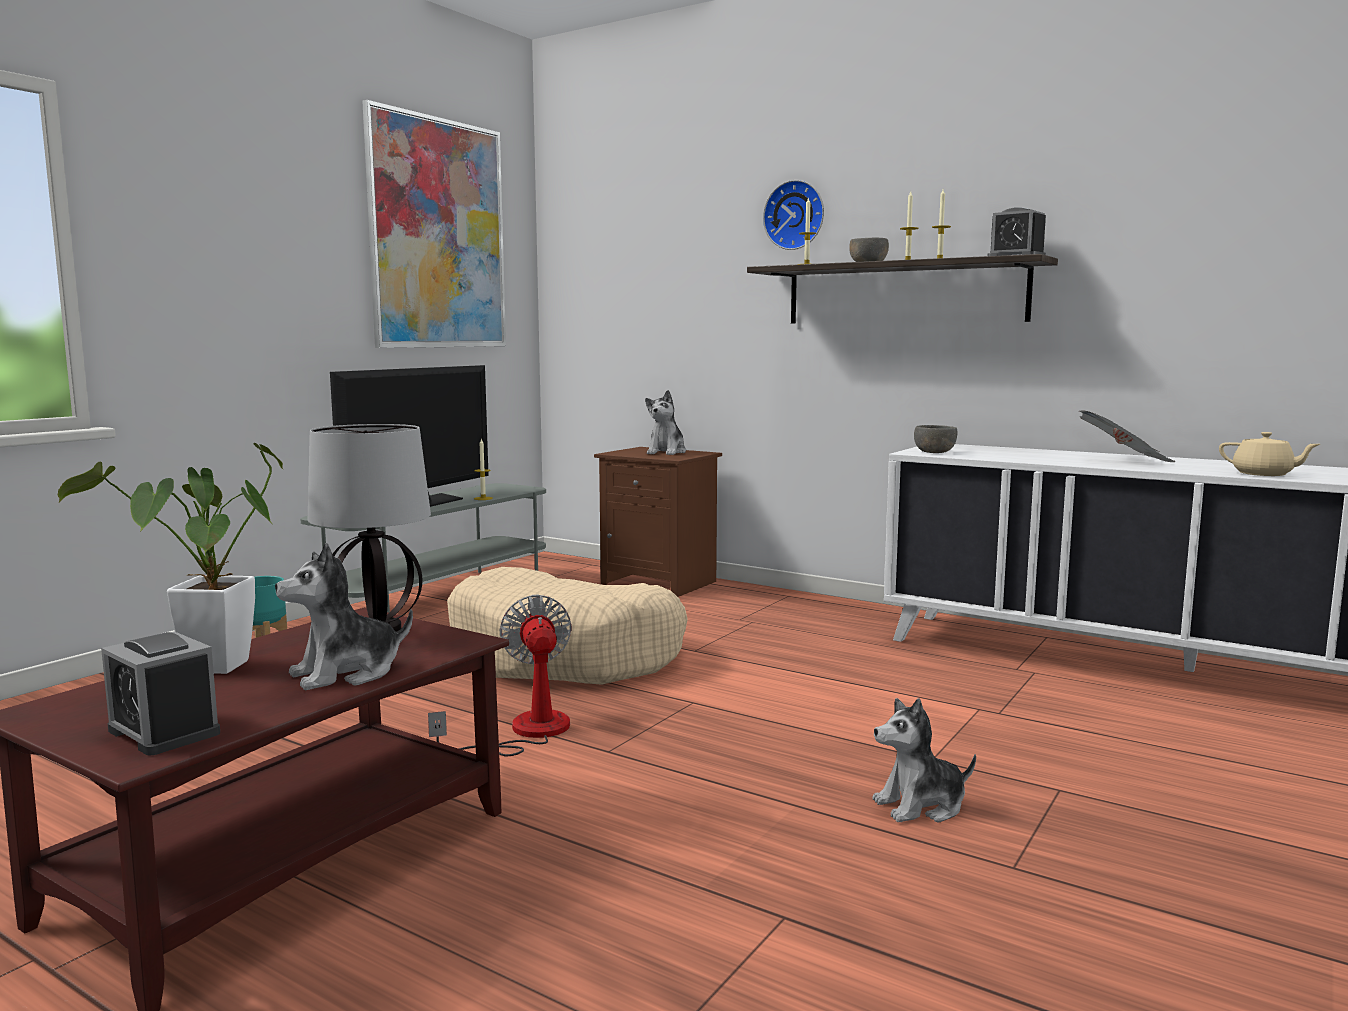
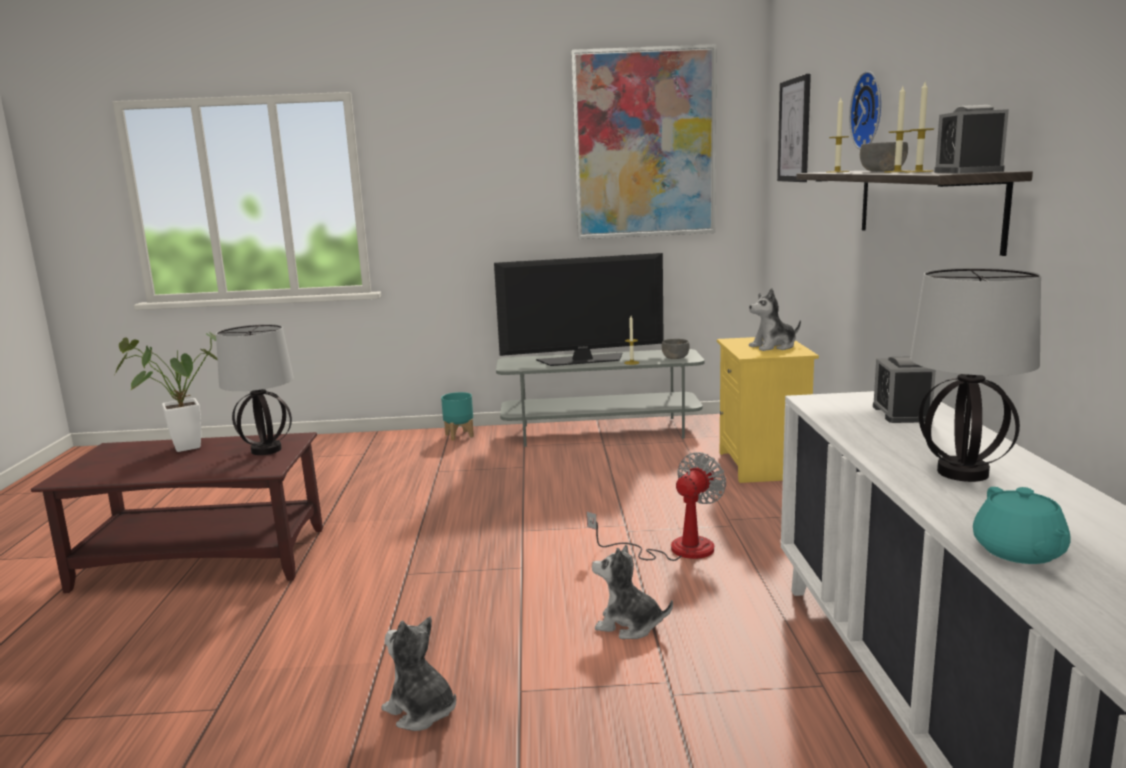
camera: 55 degrees right, 5 degrees up
(164, 732) = (92, 472): alarm clock -> alarm clock (901, 413)
(346, 673) = (192, 468): plush toy -> plush toy (628, 625)
(524, 733) = (407, 542): fan -> fan (675, 549)
(567, 656) = (552, 502): beige dog bed -> none
(621, 235) = (794, 130): none -> picture
(661, 582) = (764, 465): brown nightstand -> yellow nightstand
(934, 452) = (833, 404): grey bowl -> grey bowl (675, 357)
(1124, 461) = (964, 473): newspaper -> table lamp
(1264, 474) = (1019, 552): beige teapot -> turquoise teapot

